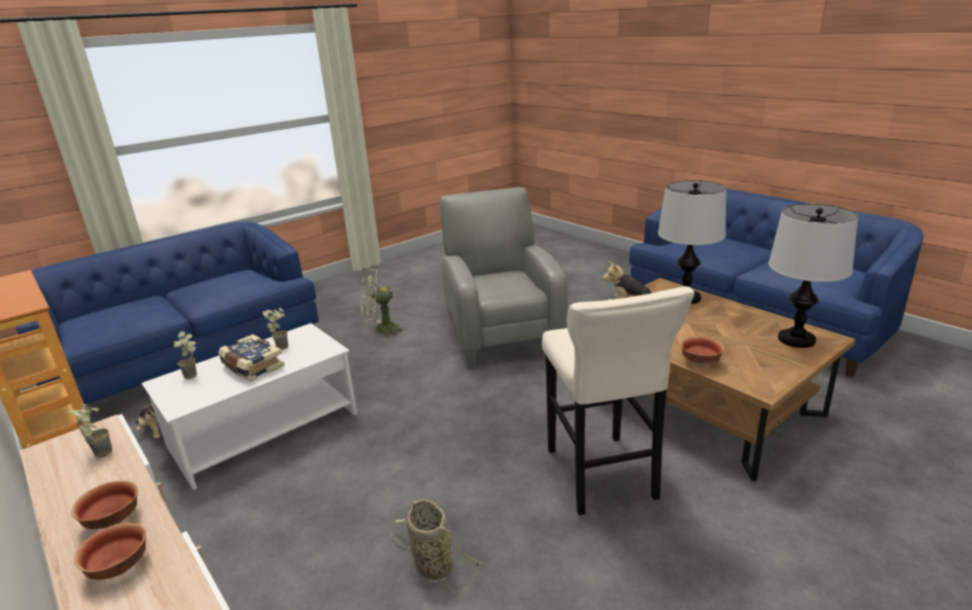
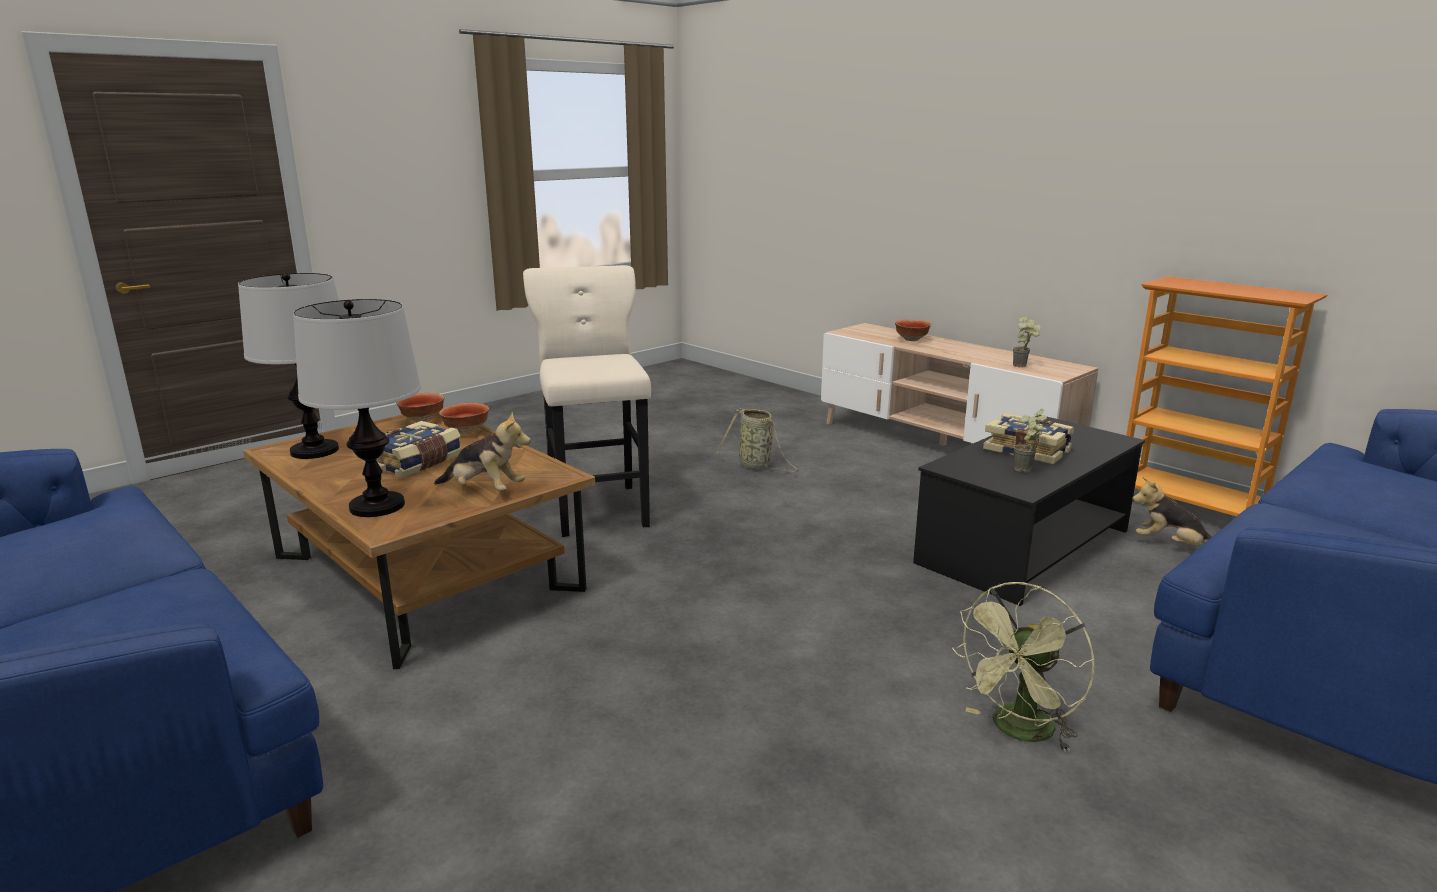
camera: 175 degrees right, 5 degrees down
(113, 519) = (947, 348): bowl -> bowl (423, 420)
(194, 376) = (1088, 444): potted plant -> none
(265, 429) = (1023, 547): white coffee table -> black coffee table
(381, 329) = (1018, 732): green fan -> green fan turned 150 degrees clockwise
(501, 333) = (715, 712): grey armchair -> none
(702, 329) = (416, 463): none -> book

